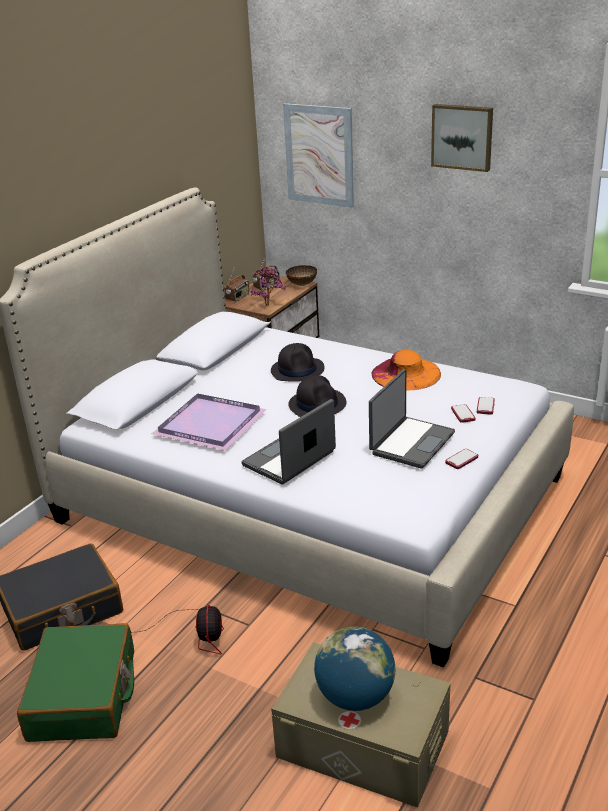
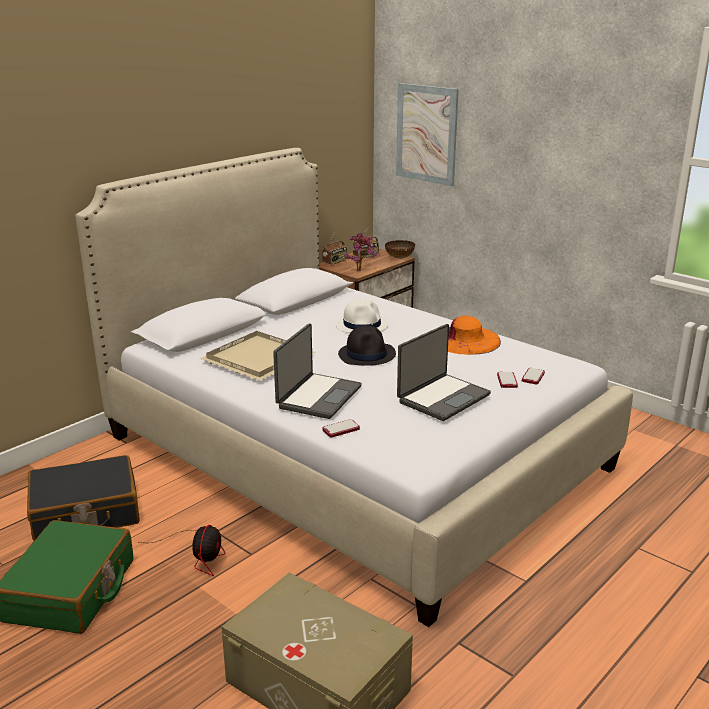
camera: 10 degrees right, 5 degrees down
(208, 425) = (256, 359): purple tray -> beige tray
(290, 459) = (318, 397): laptop -> laptop turned 150 degrees clockwise
(297, 370) = (362, 325): black hat -> white hat
(355, 697) = (309, 631): globe -> none
(461, 460) = (488, 419): phone -> phone (341, 429)
(462, 137) = (558, 120): picture -> none

